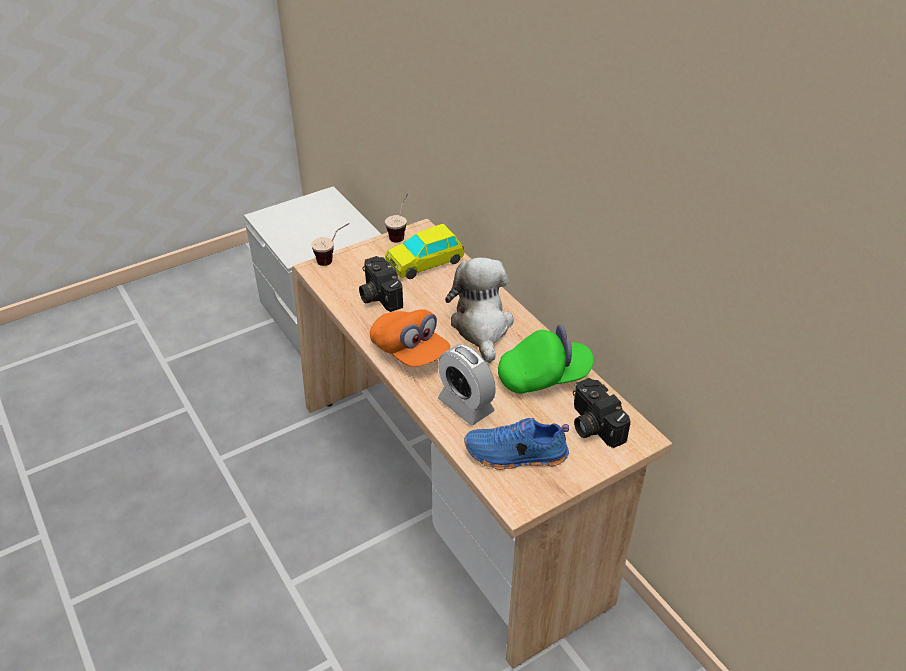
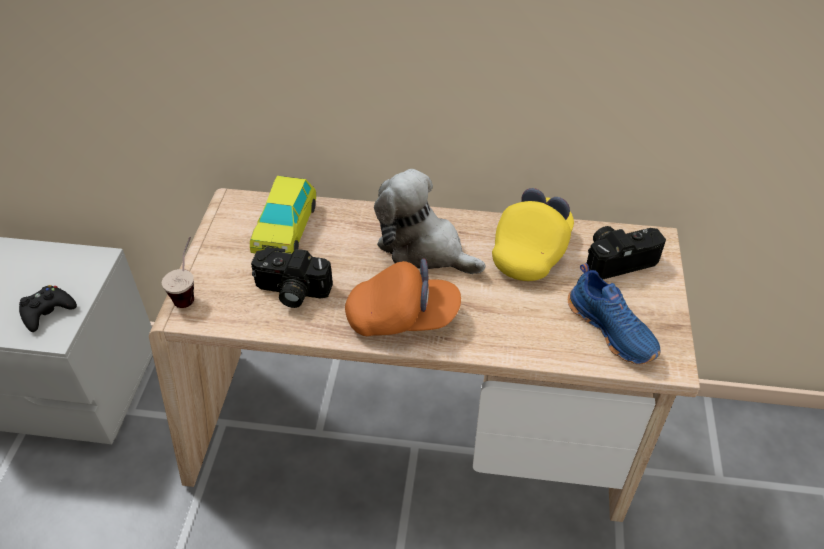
camera: 50 degrees left, 5 degrees up
(307, 242) = (47, 312): none -> black game controller
(400, 234) = (218, 219): cup -> none
(466, 405) = (518, 323): alarm clock -> none
(515, 455) = (613, 329): blue shoe -> blue shoe turned 75 degrees counterclockwise
(544, 377) = (531, 250): green cap -> yellow cap
(592, 425) = (618, 259): camera -> camera turned 150 degrees clockwise

